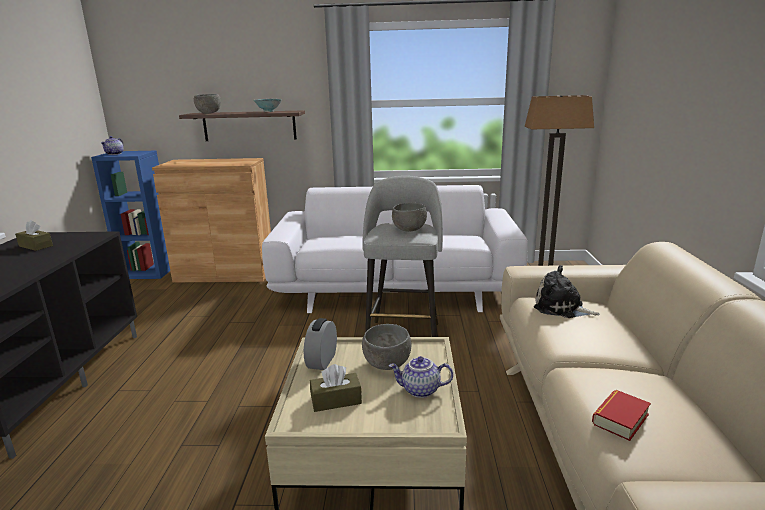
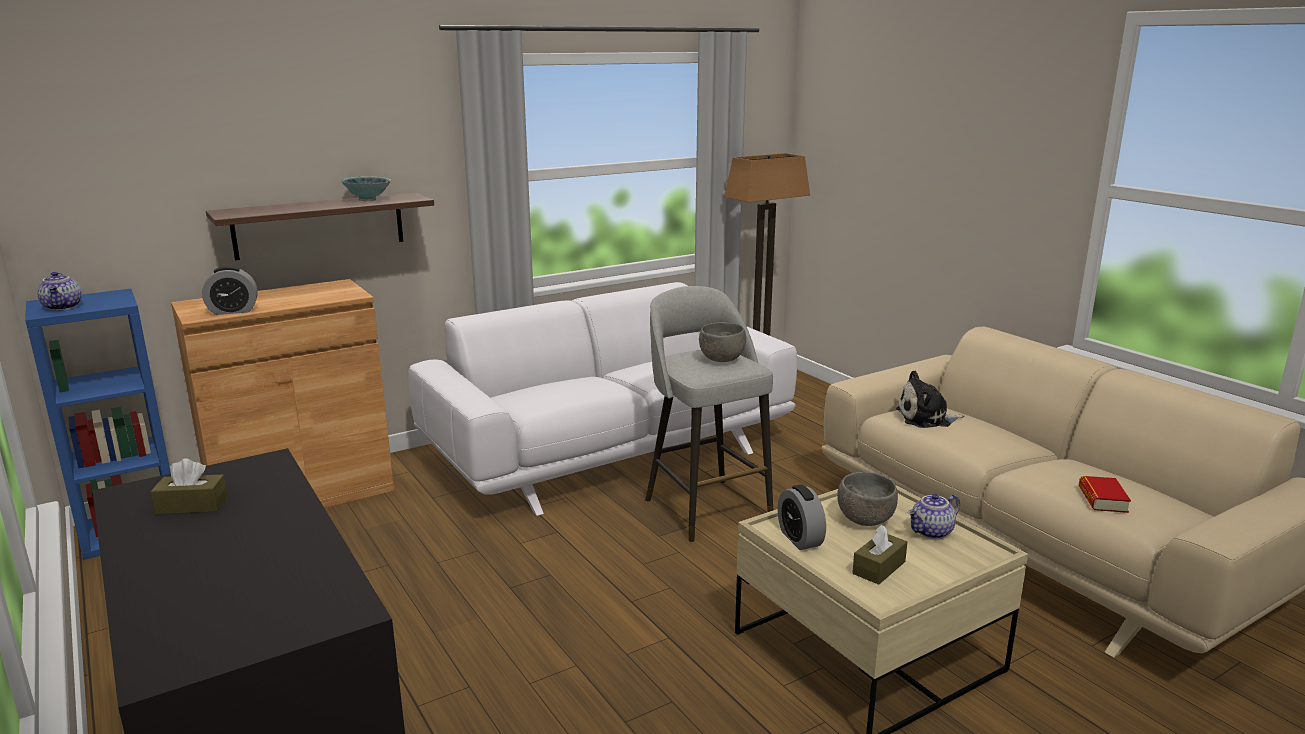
camera: 35 degrees left, 0 degrees up
(181, 165) = (233, 311): none -> alarm clock
(208, 113) = (258, 210): grey bowl -> none

